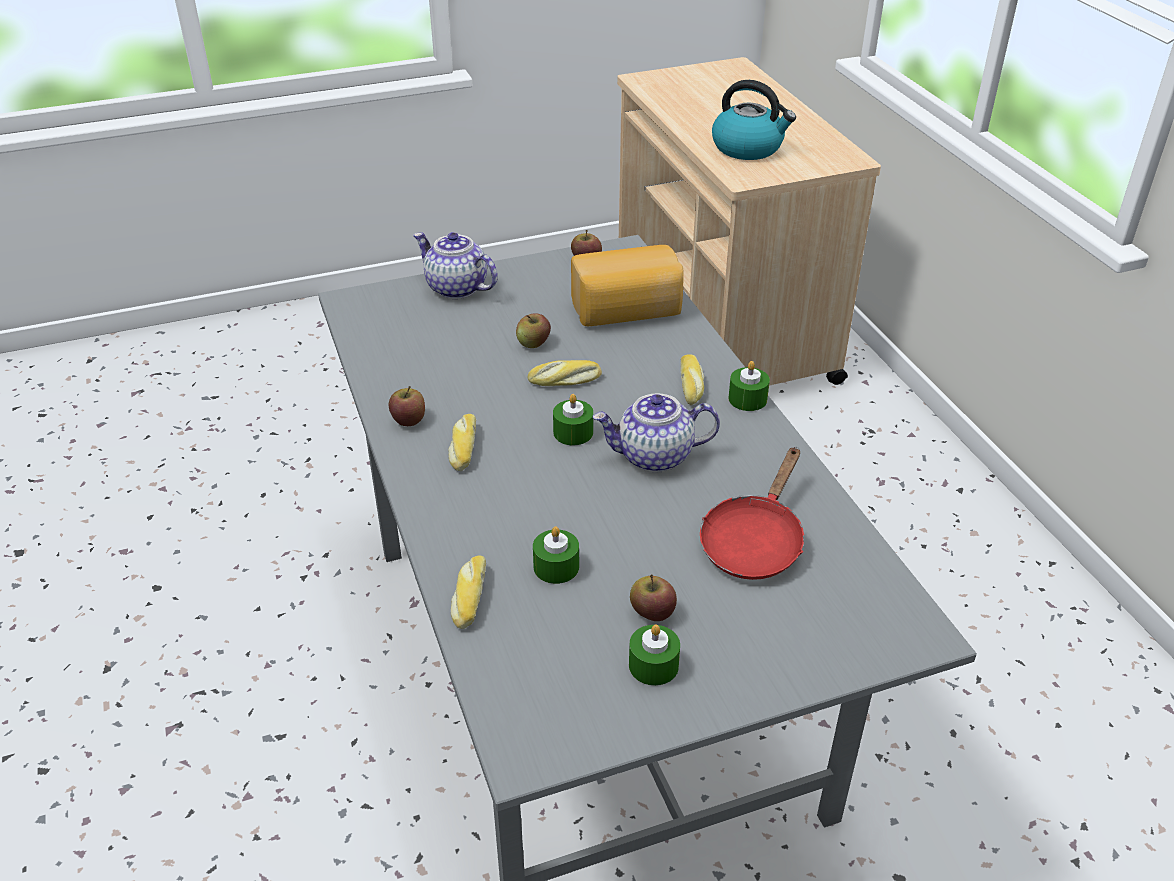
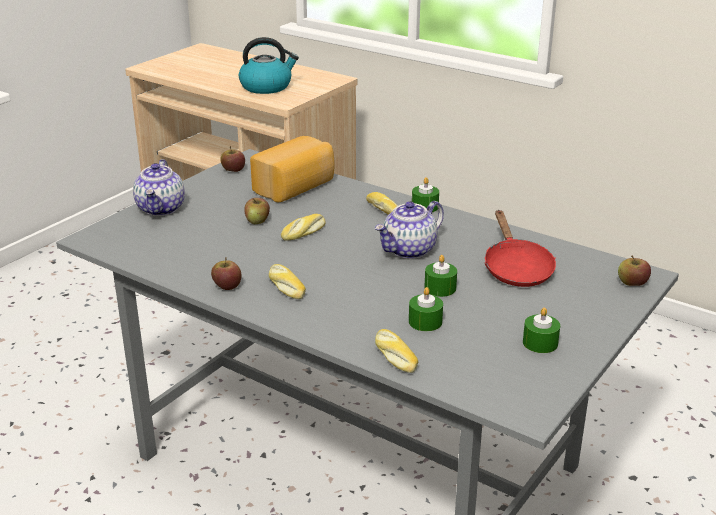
camera: 35 degrees left, 10 degrees down
(455, 288) = (161, 209): teapot -> teapot turned 90 degrees counterclockwise
(573, 432) = (345, 256): green candle -> green candle (440, 288)
(652, 612) = (506, 320): apple -> apple (632, 283)

